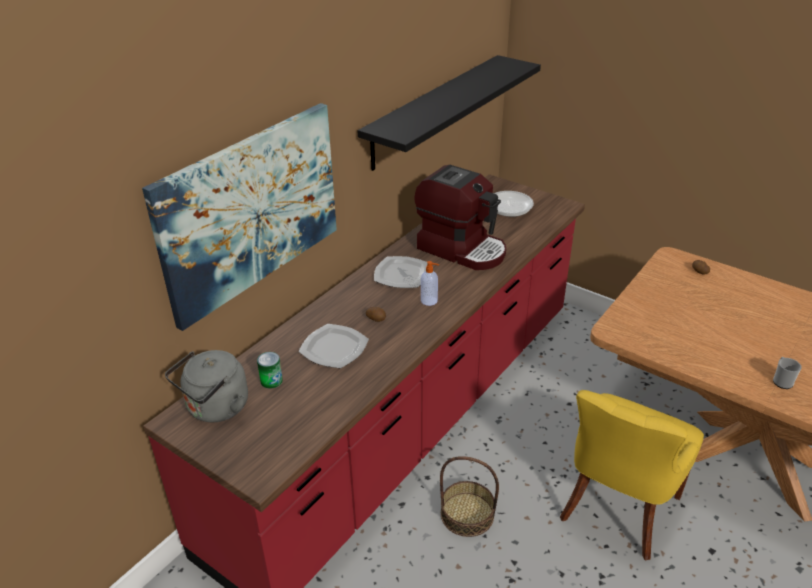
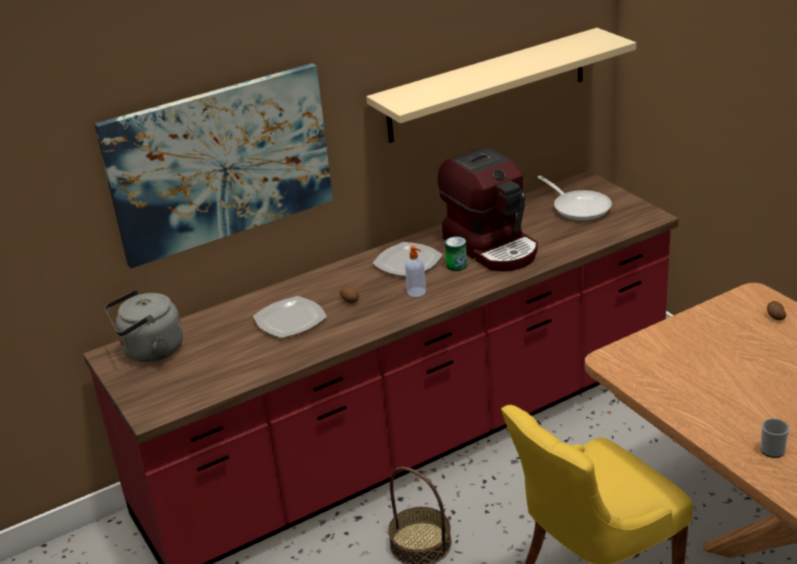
camera: 25 degrees right, 5 degrees down
(271, 381) = (213, 337): can -> can (456, 265)
(434, 111) = (488, 85): black shelf -> beige shelf

